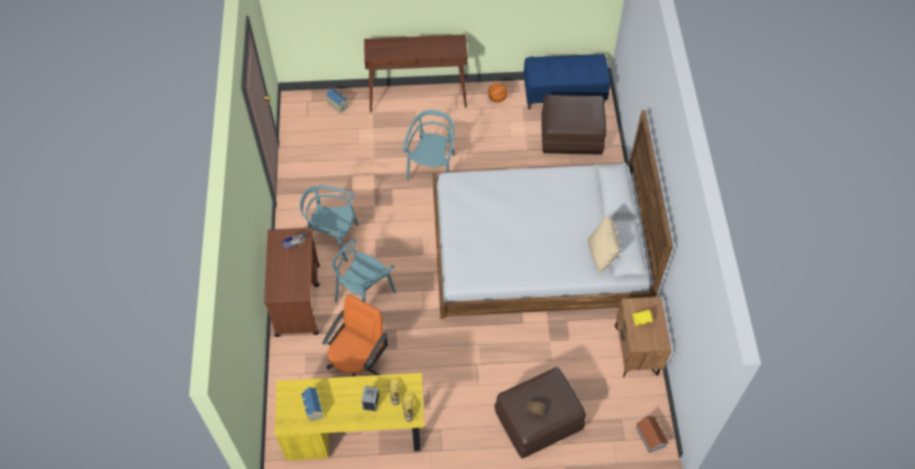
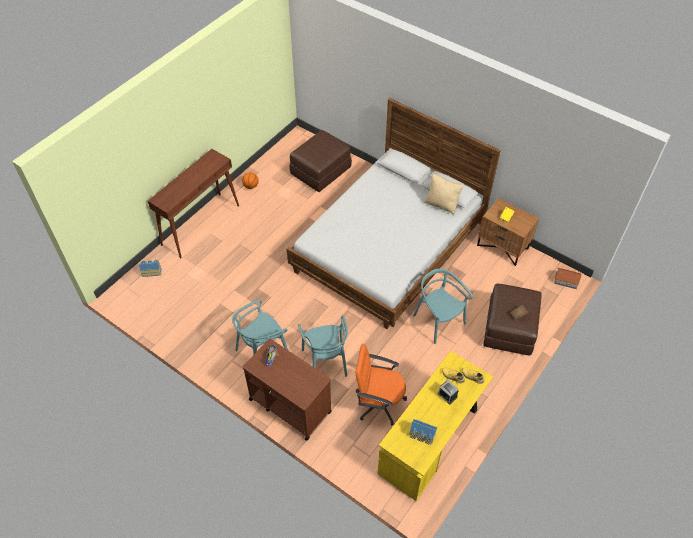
camera: 50 degrees left, 5 degrees down
(358, 364) = (378, 402): orange office chair -> orange office chair turned 60 degrees counterclockwise
(432, 168) = (266, 255): turquoise chair -> turquoise chair (438, 321)
(564, 94) = (286, 153): blue bench -> none

